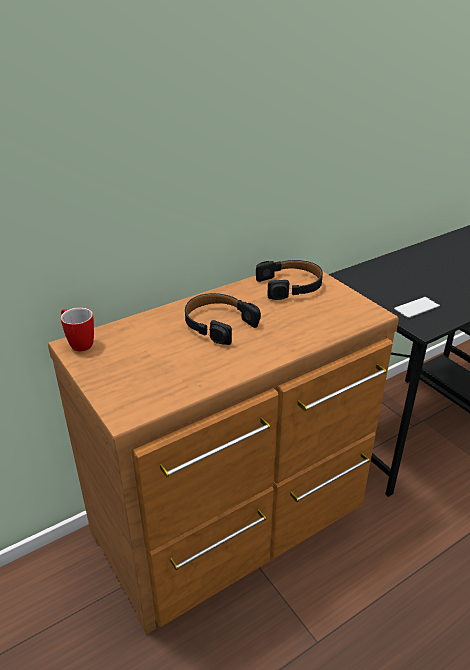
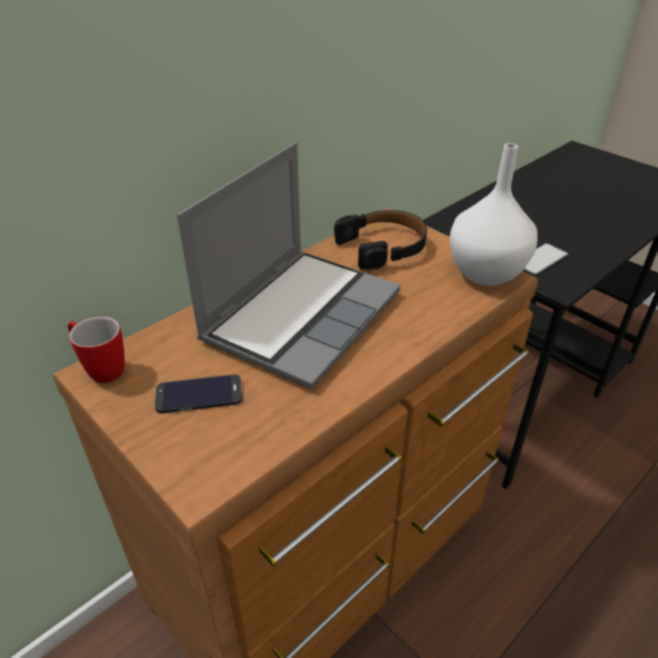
camera: 10 degrees left, 5 degrees up
(137, 364) = (199, 395): none -> phone
(218, 324) = (301, 315): black headphones -> laptop
(361, 309) = (487, 272): none -> white vase

